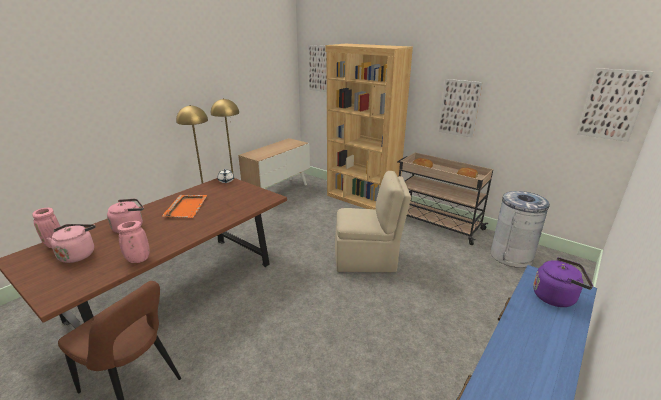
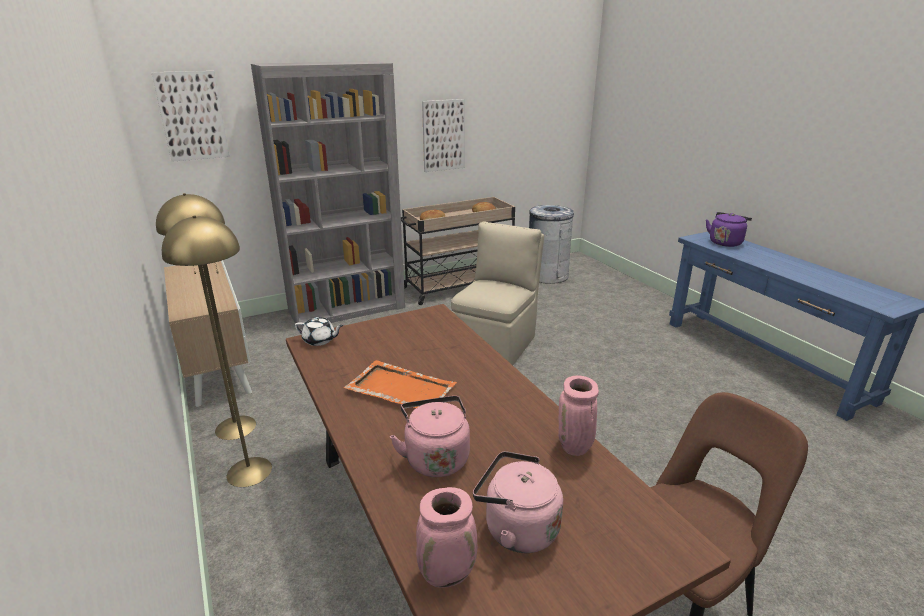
camera: 65 degrees left, 0 degrees up
(362, 200) = (347, 309): brown bookcase -> grey bookcase
(612, 104) = (569, 103): picture -> none

